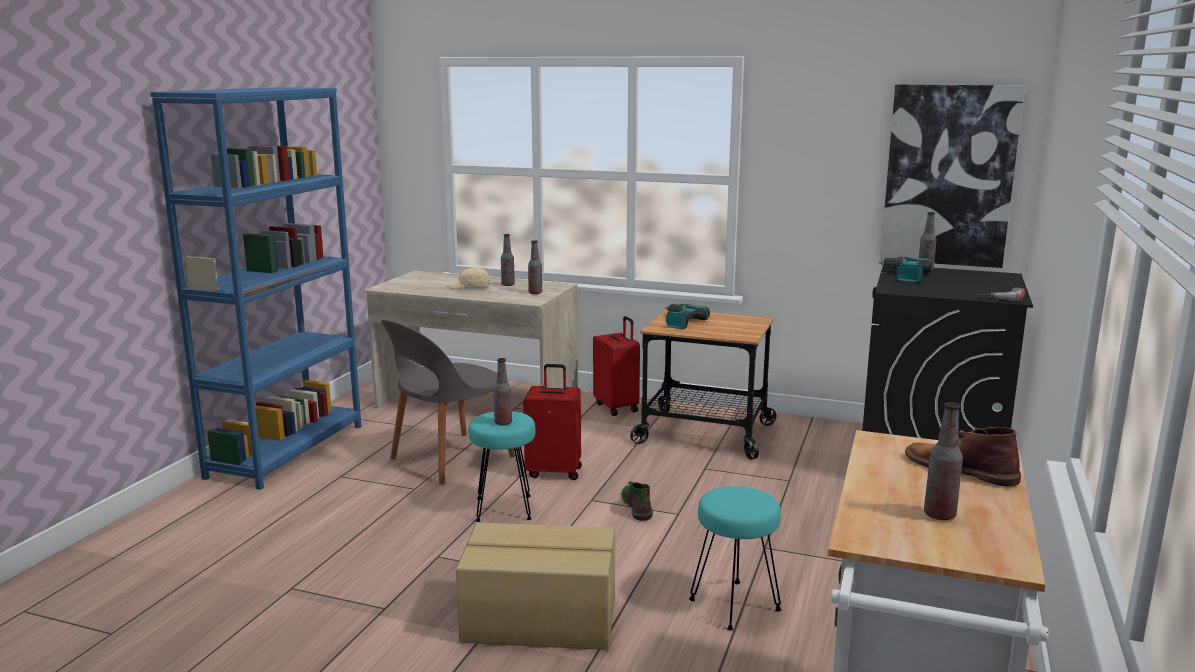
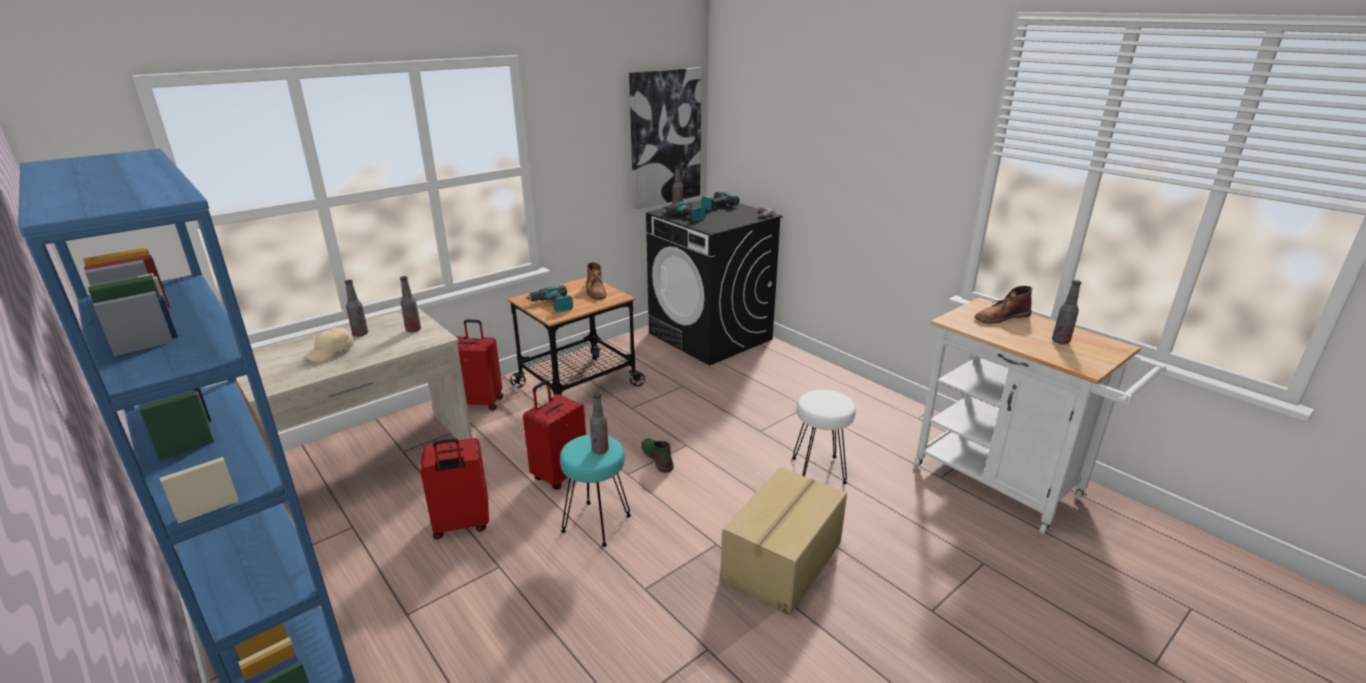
camera: 60 degrees left, 10 degrees up
(449, 459) = (462, 525): grey chair -> red suitcase
(637, 505) = (657, 457): green boot -> green boot turned 45 degrees clockwise
(735, 606) = (819, 470): turquoise stool -> white stool
(741, 327) = (595, 291): none -> brown boot
(983, 279) = (716, 205): none -> power drill

